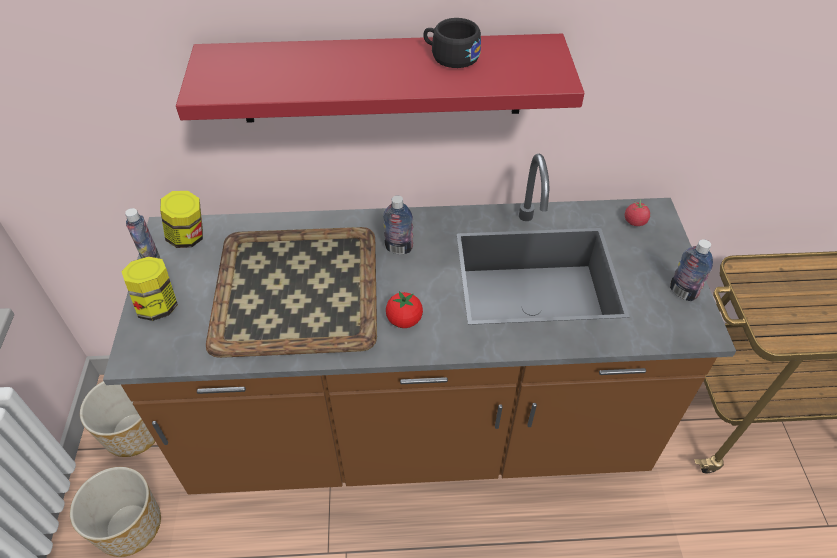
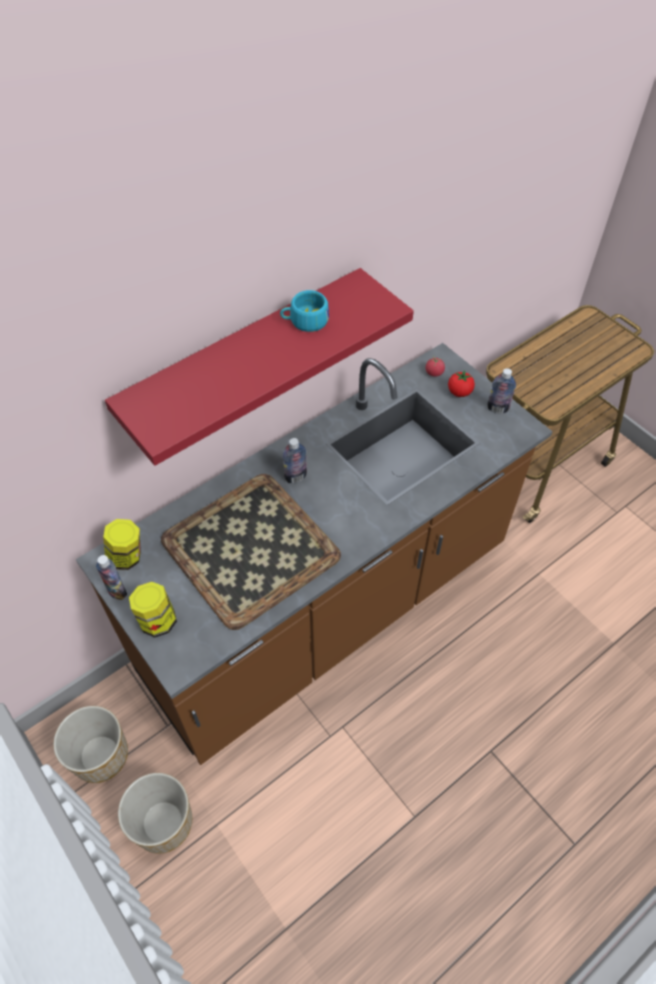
camera: 35 degrees left, 5 degrees up
(404, 320) = (344, 526): tomato -> tomato (459, 392)
(450, 56) = (304, 321): black cup -> turquoise cup

